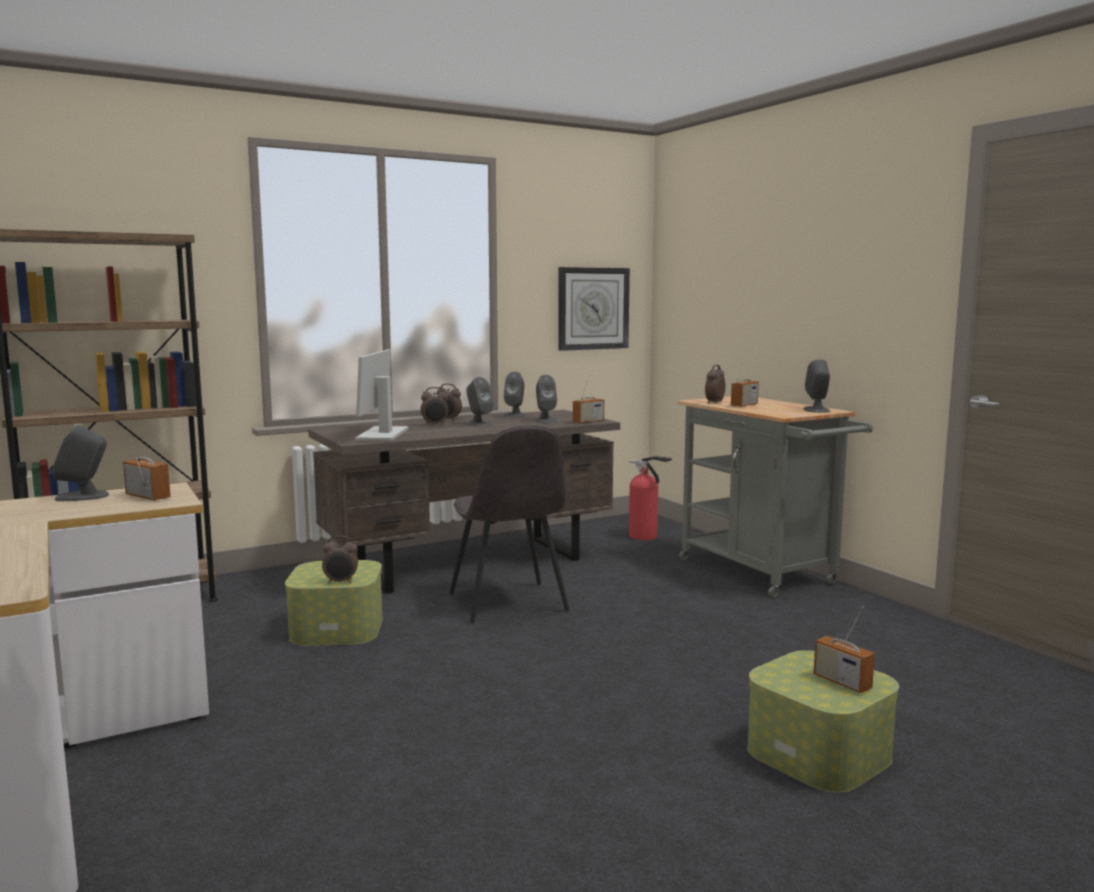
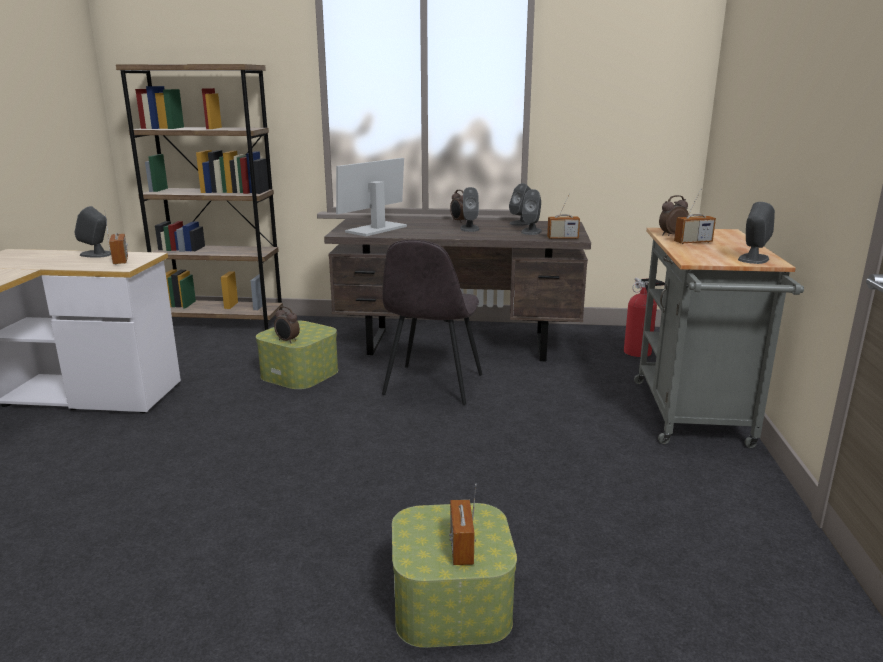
camera: 35 degrees right, 10 degrees up
(435, 425) = (436, 225): alarm clock -> none
(593, 308) = (636, 124): wall clock -> none

